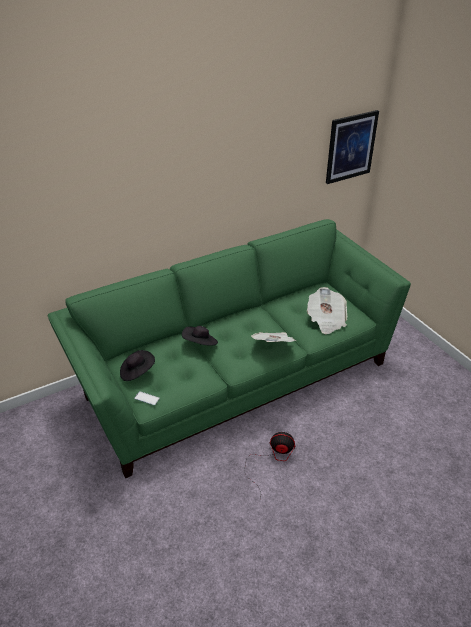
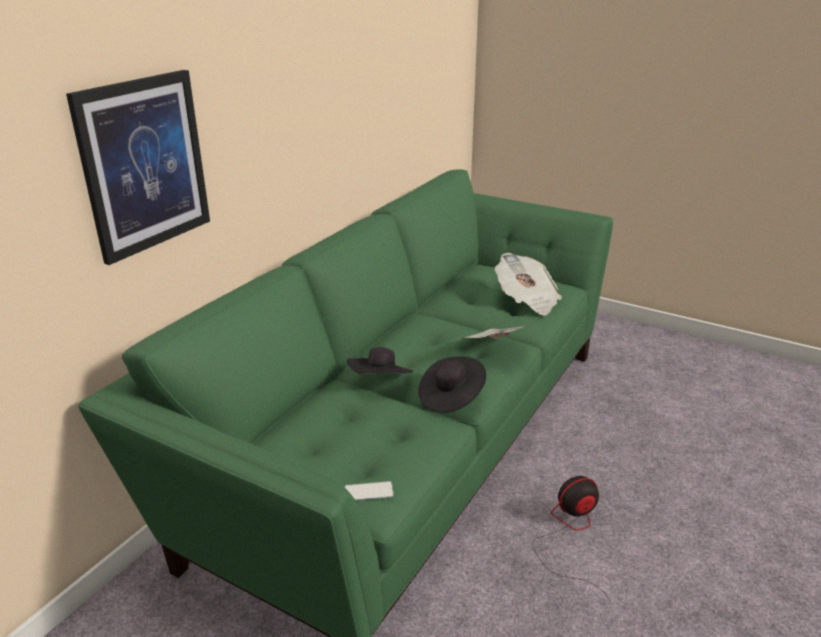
camera: 30 degrees left, 10 degrees down
(137, 372) = (311, 458): black hat -> black hat (451, 397)
(351, 147) = (453, 63): picture -> picture (144, 164)

